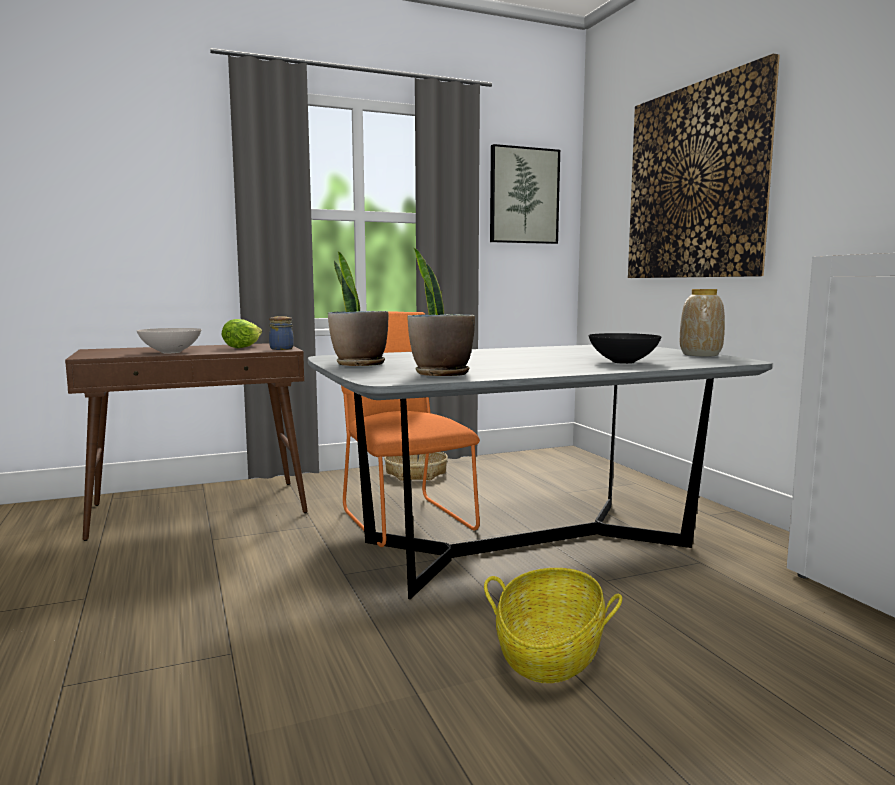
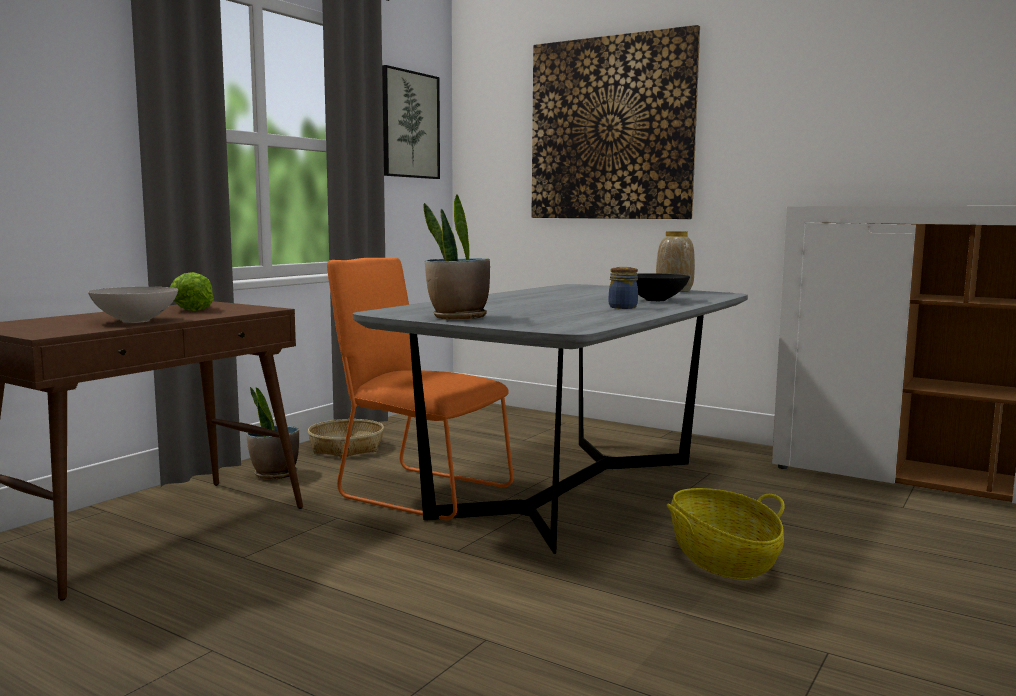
camera: 35 degrees left, 0 degrees up
(282, 348) = (258, 308): jar -> jar (622, 307)
(440, 374) = (579, 320): potted plant -> potted plant (274, 474)

